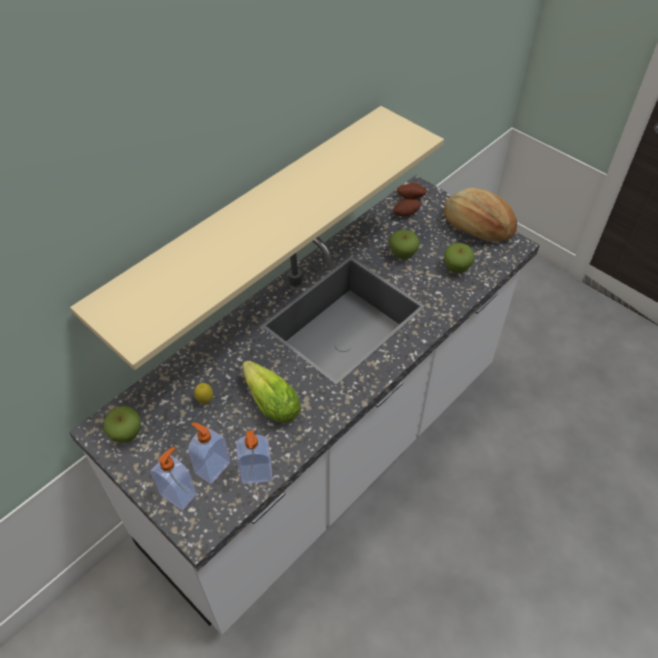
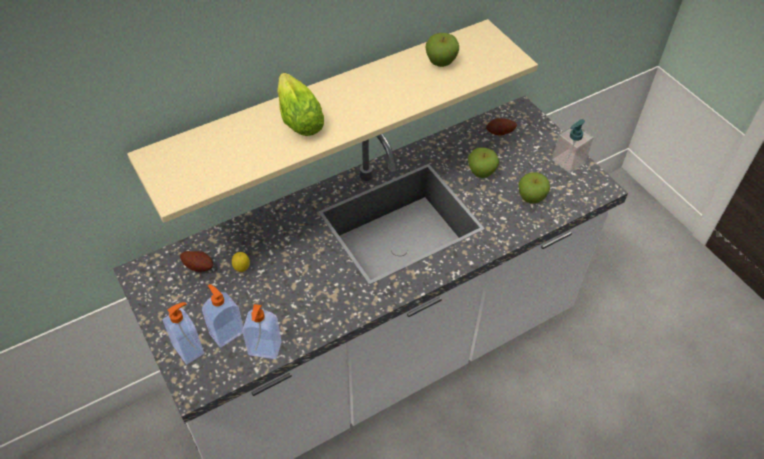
camera: 15 degrees right, 0 degrees up
(127, 434) = (162, 283): apple -> apple (441, 62)
(269, 399) = (301, 283): lettuce -> lettuce (298, 116)
(411, 197) = (511, 116): potato -> potato (199, 266)
(477, 227) = (568, 161): bread -> soap dispenser

